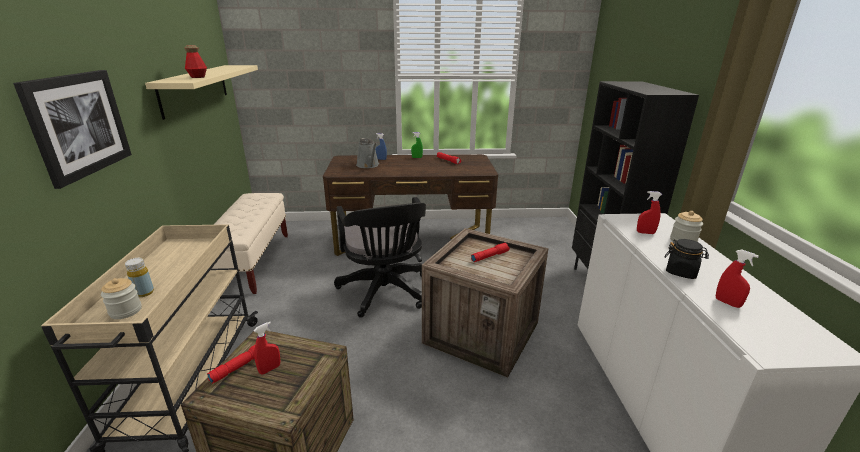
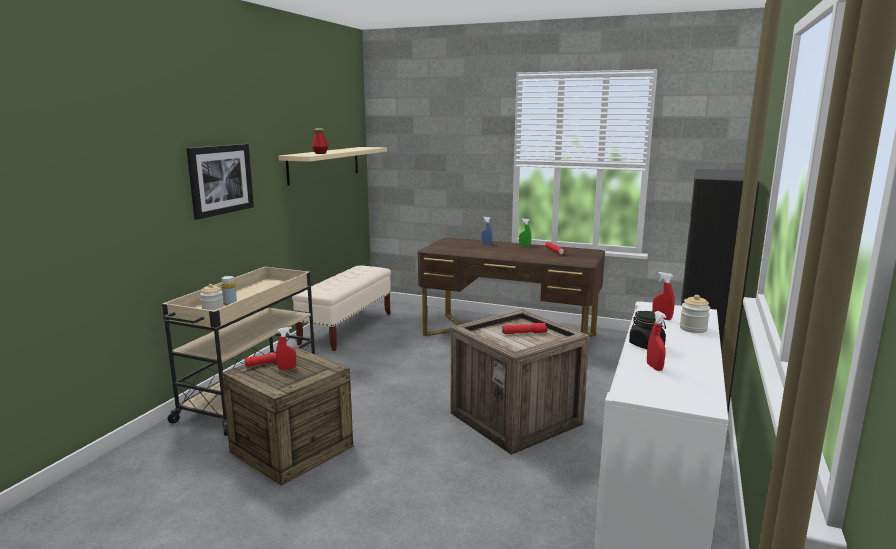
camera: 25 degrees right, 10 degrees down
(368, 165) = (468, 247): grey watering can -> none
(385, 293) = (446, 371): black office chair -> none

